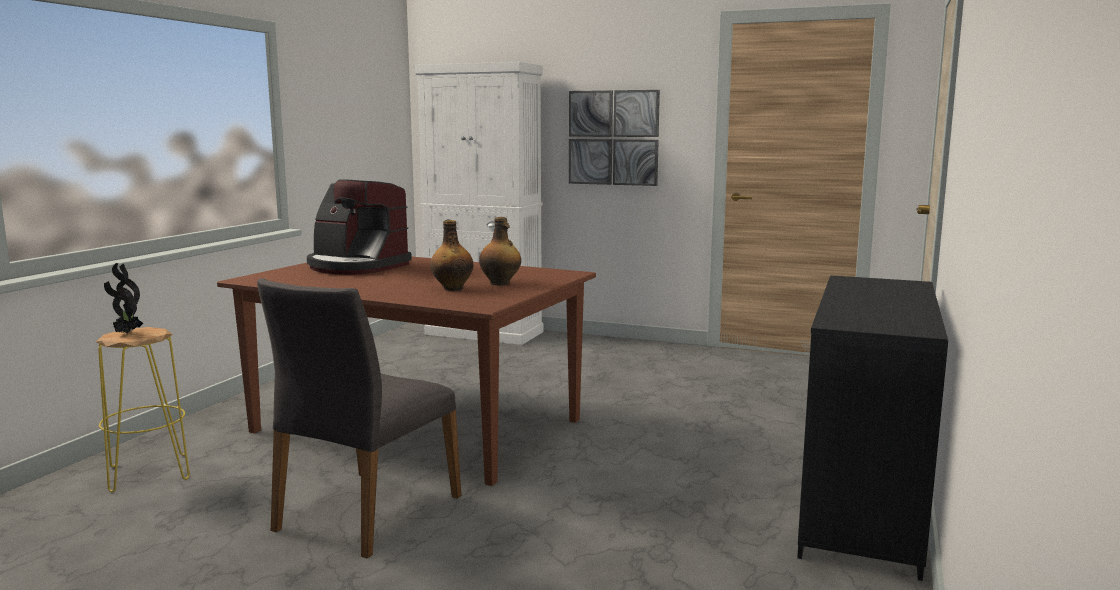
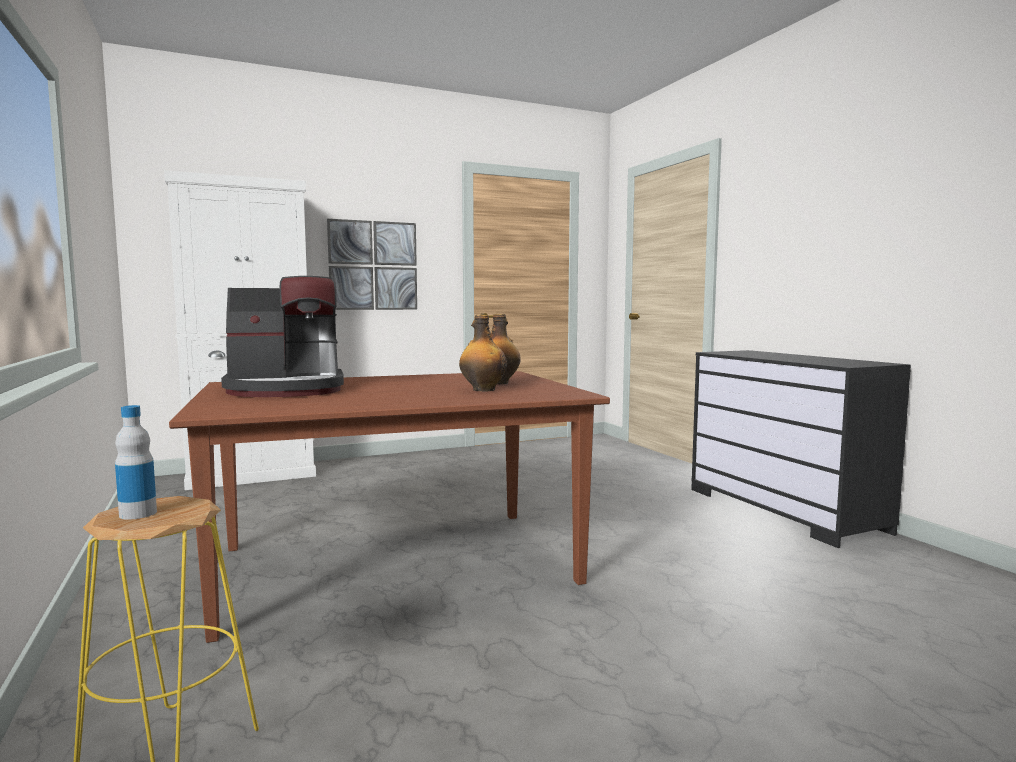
camera: 45 degrees left, 5 degrees down
(127, 333) = (138, 514): potted plant -> bottle
(365, 513) = (554, 652): grey chair -> none

